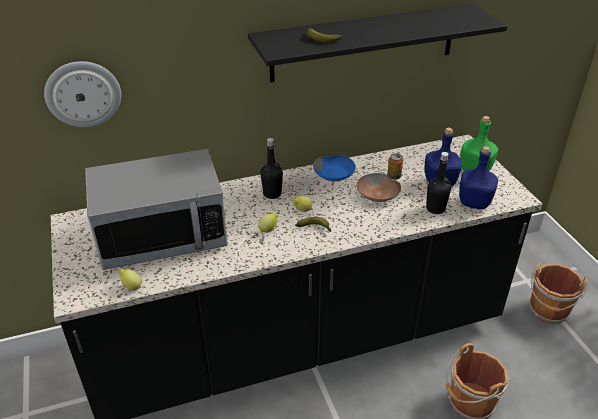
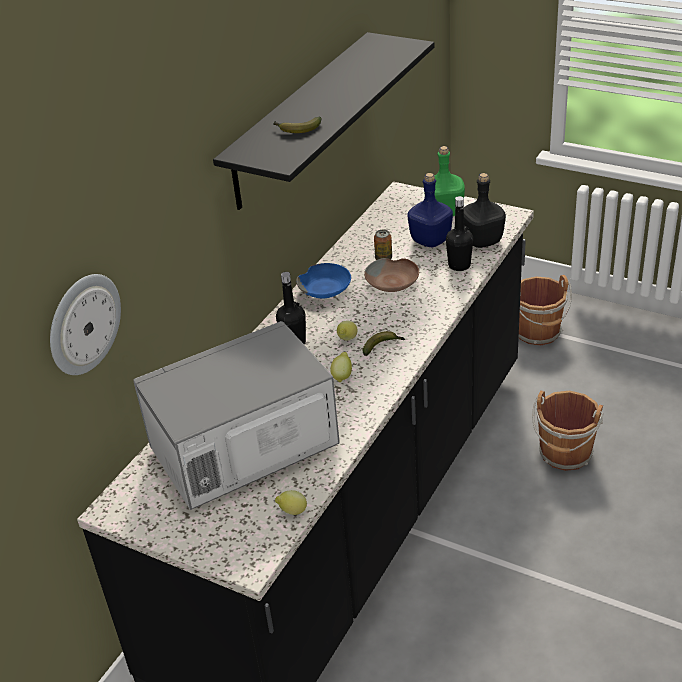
camera: 40 degrees left, 0 degrees up
(162, 235) = (244, 450): microwave -> microwave turned 150 degrees counterclockwise
(473, 202) = (481, 241): blue bottle -> black bottle

